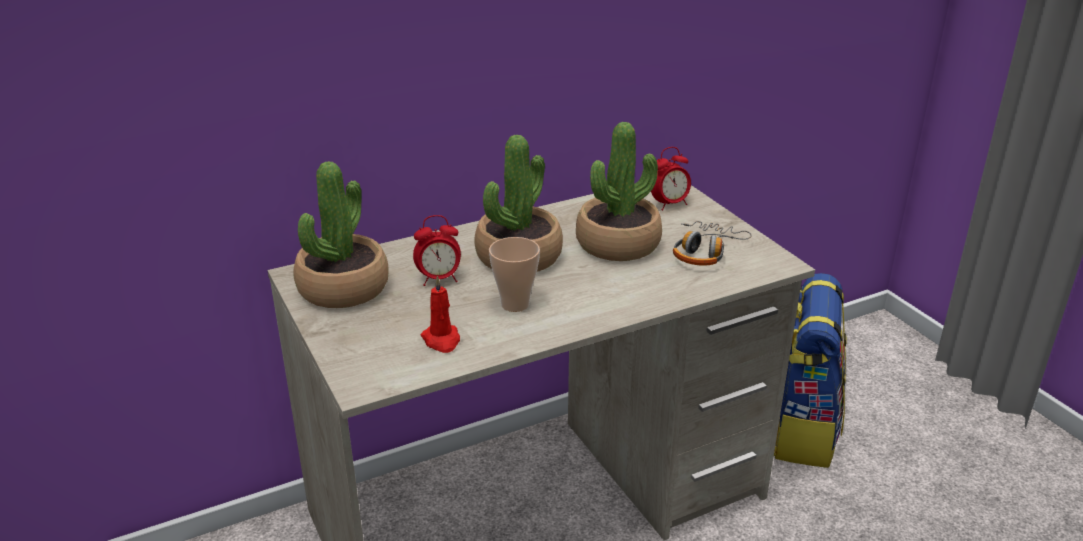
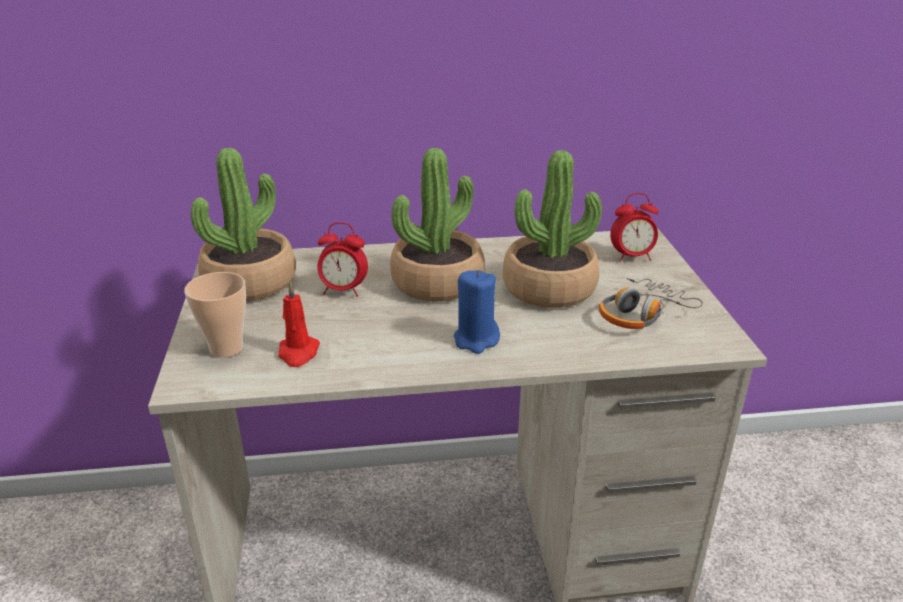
camera: 20 degrees right, 0 degrees up
(515, 304) = (398, 330): cup -> cup (226, 348)
(586, 299) = (476, 339): none -> blue candle
(798, 429) = (761, 531): backpack -> none

